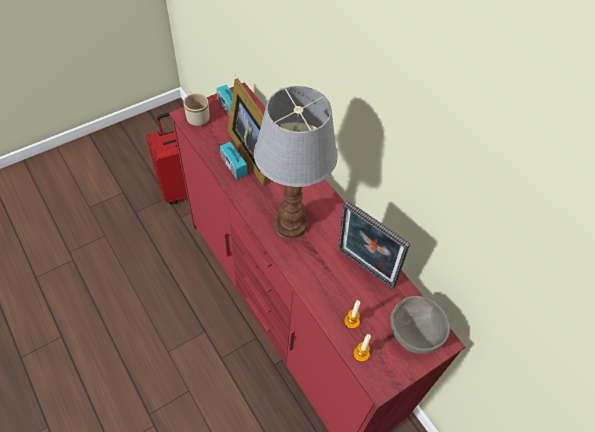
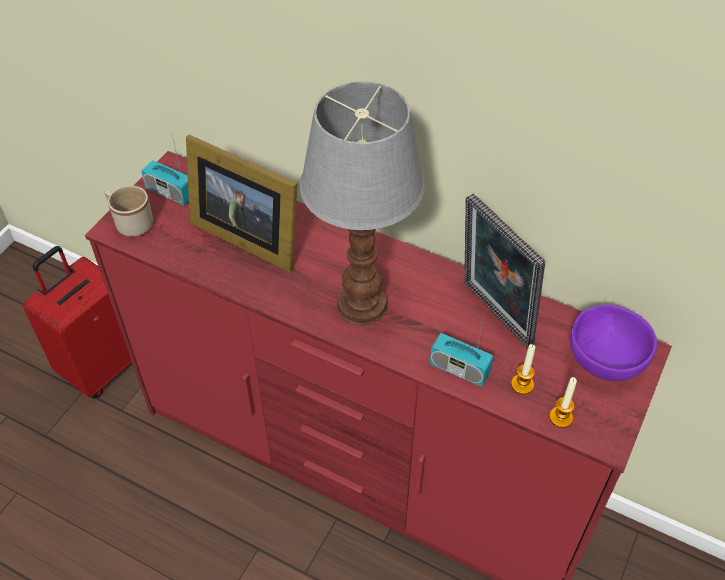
camera: 25 degrees left, 5 degrees down
(233, 166) = (231, 265): radio -> radio (459, 369)
(363, 269) = (493, 315): picture frame -> picture frame turned 45 degrees clockwise
(414, 333) = (604, 360): grey bowl -> purple bowl

